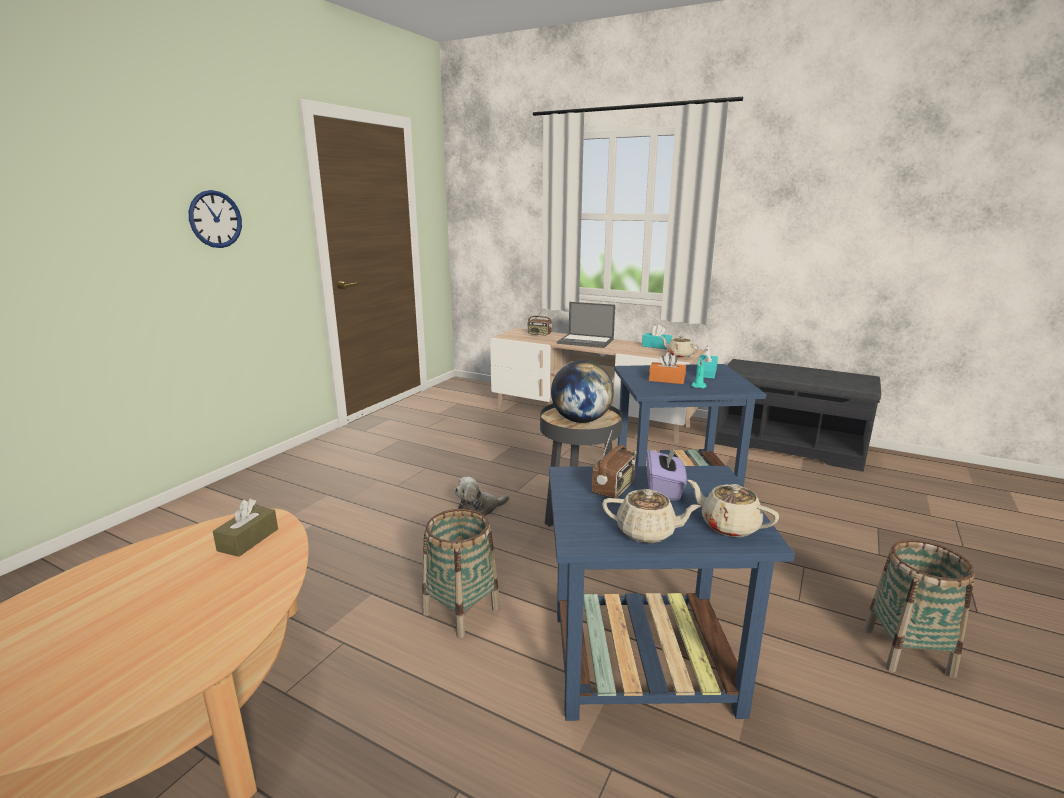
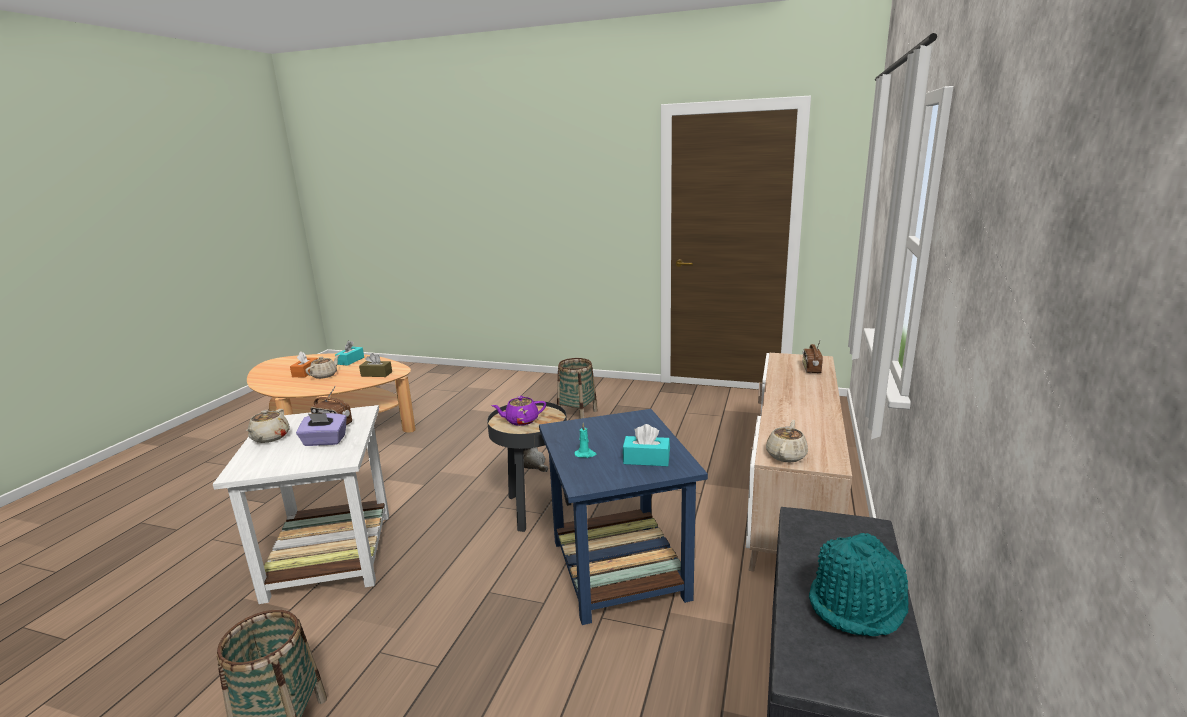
camera: 80 degrees right, 0 degrees up
(215, 219) = (574, 202): wall clock -> none
(461, 611) = (400, 479): basket -> basket (577, 414)
(581, 420) = (521, 421): globe -> purple teapot
(586, 341) = (804, 395): laptop -> none
(639, 661) = (330, 553): blue side table -> white side table
(656, 346) = (828, 438): turquoise tissue box -> turquoise tissue box (350, 361)
(666, 380) = (603, 436): orange tissue box -> orange tissue box (306, 372)
(728, 525) = (261, 462): beige teapot -> beige teapot (325, 375)
(811, 373) = (858, 605): none -> turquoise hat

